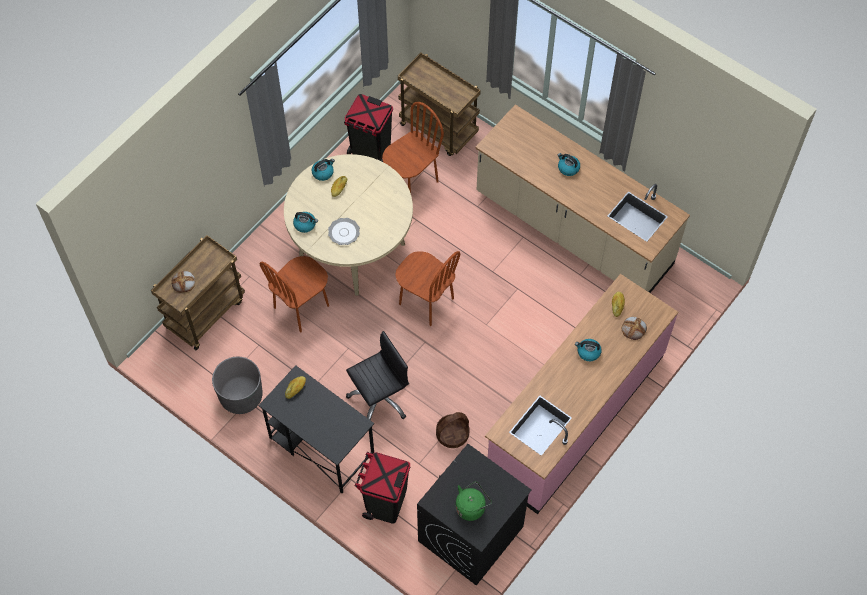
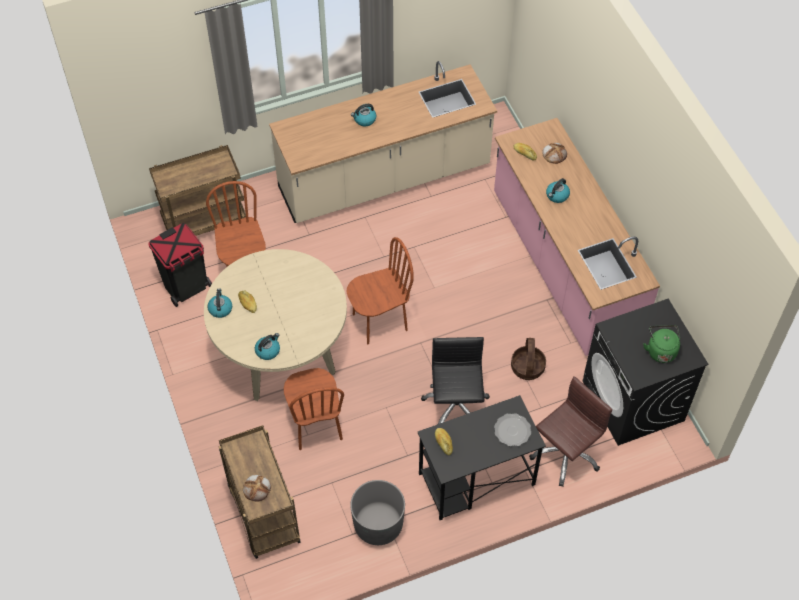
camera: 60 degrees left, 5 degrees down
(343, 232) = (300, 323): plate -> plate (512, 431)
(385, 503) = (565, 453): black trash can -> brown office chair

